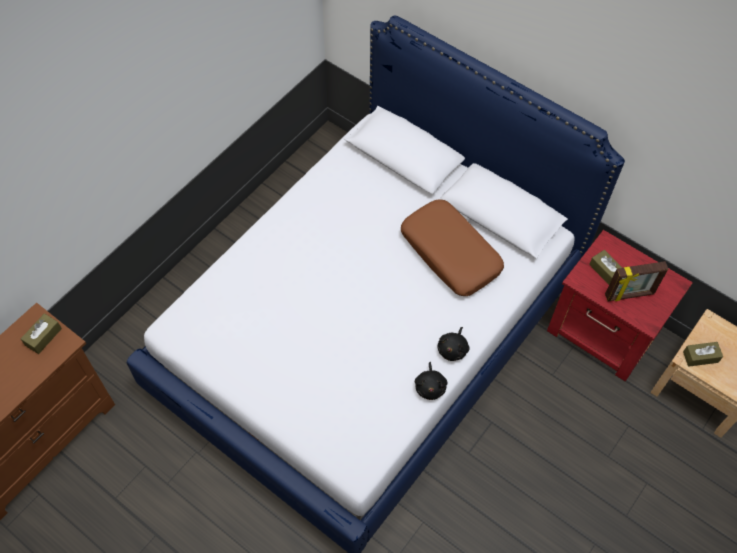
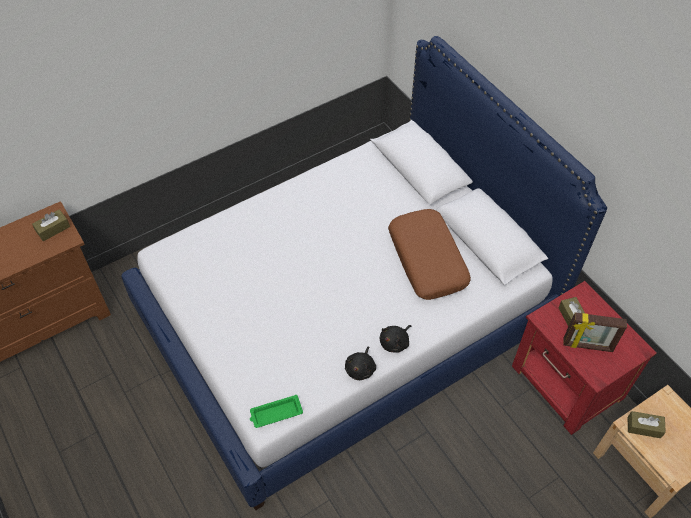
camera: 20 degrees right, 5 degrees down
(365, 459) = (275, 413): none -> green tray

